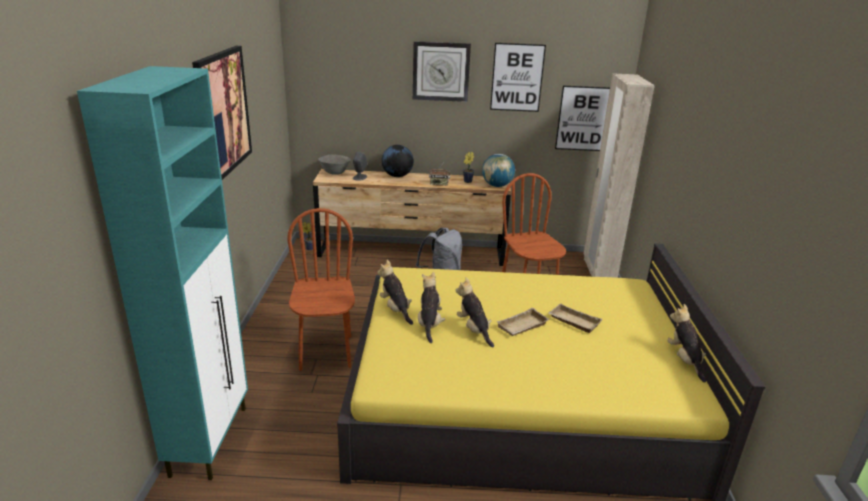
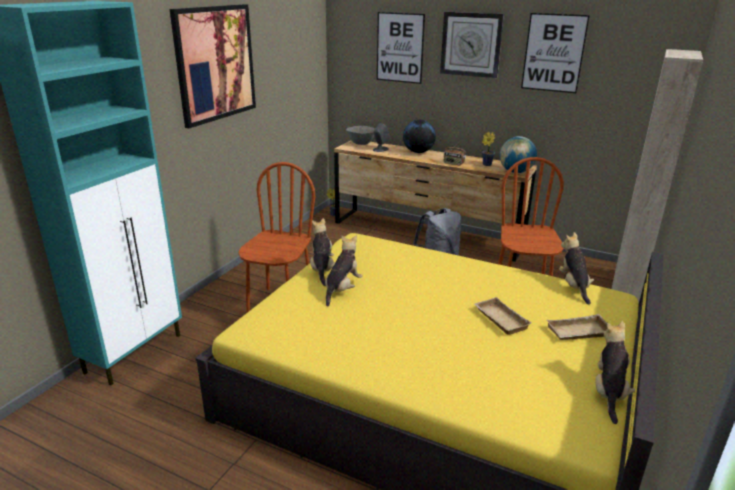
camera: 25 degrees right, 0 degrees up
(474, 330) = (382, 304): plush toy -> plush toy (573, 286)
(522, 327) = (436, 312): beige tray -> beige tray (578, 333)
(582, 118) = (630, 104): picture -> picture (400, 48)

